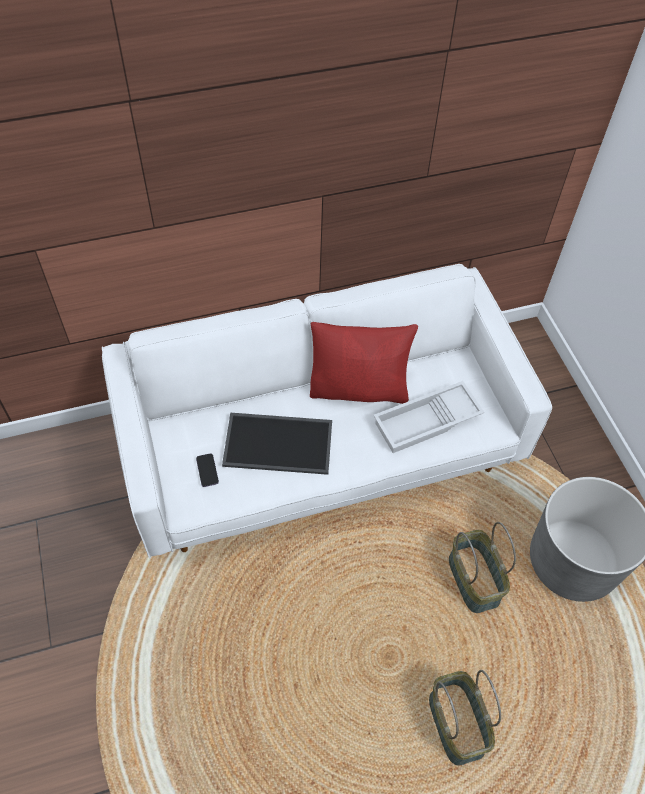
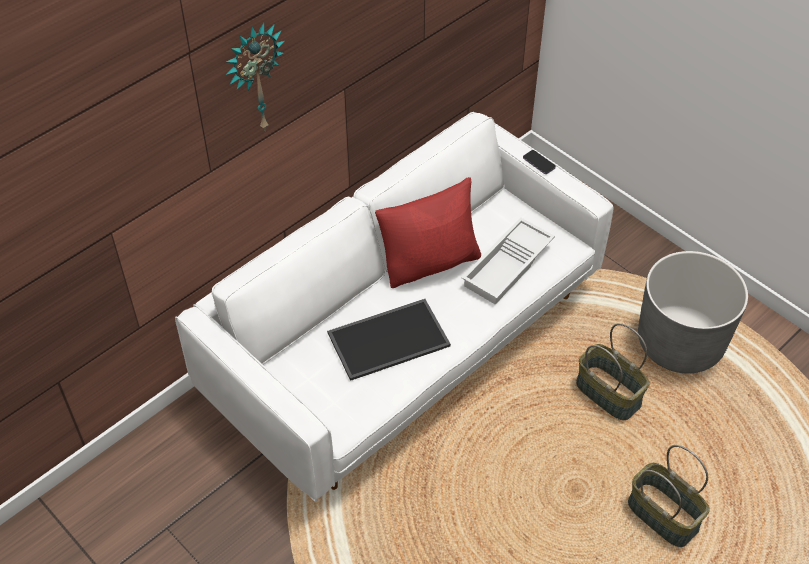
camera: 25 degrees left, 5 degrees down
(207, 471) = (338, 390): phone -> phone (539, 163)
(209, 151) = (255, 78): none -> wall clock

